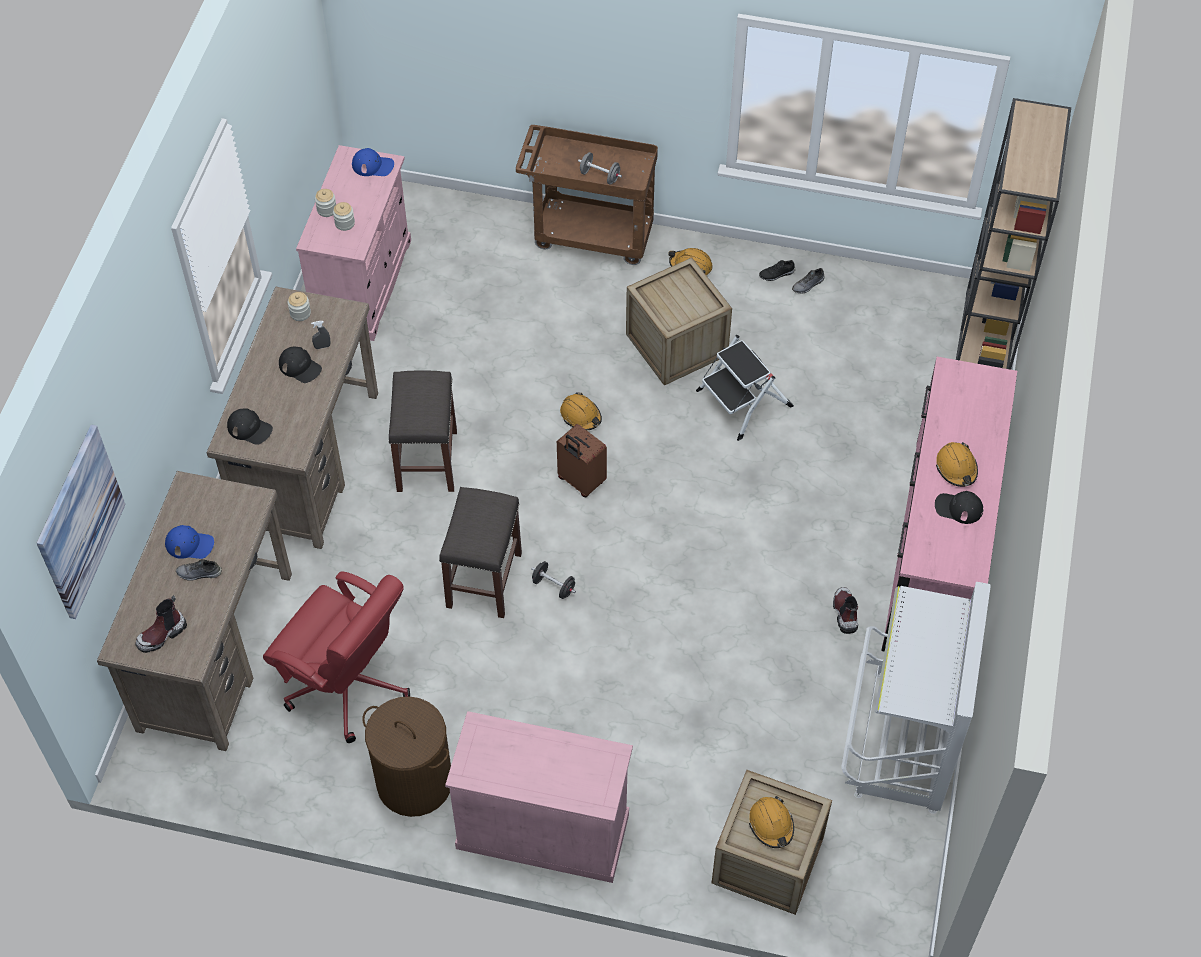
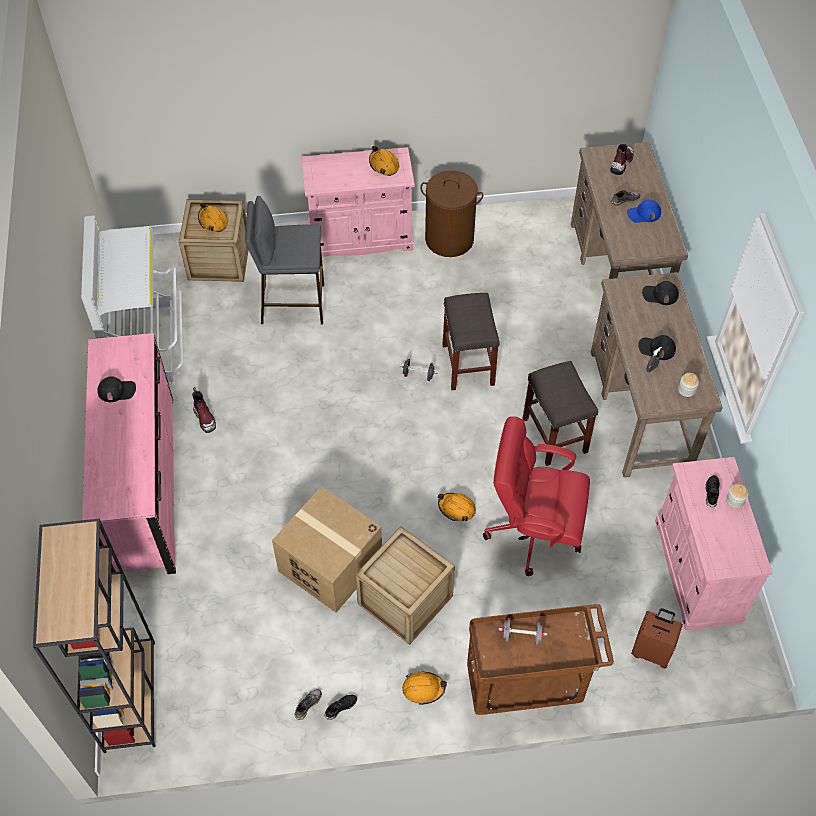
camera: 160 degrees right, 0 degrees up
(79, 522) = (685, 95): picture -> none
(345, 223) = (711, 492): jar -> black shoe
(347, 684) = (521, 277): red office chair -> red office chair (534, 531)
(373, 165) = (727, 560): blue cap -> none
(580, 481) = (433, 455): brown suitcase -> brown suitcase (651, 651)
(682, 745) = (292, 304): none -> grey stool
(744, 400) = (330, 564): step ladder -> cardboard box
(956, 468) = (123, 421): orange hard hat -> orange hard hat (384, 165)

